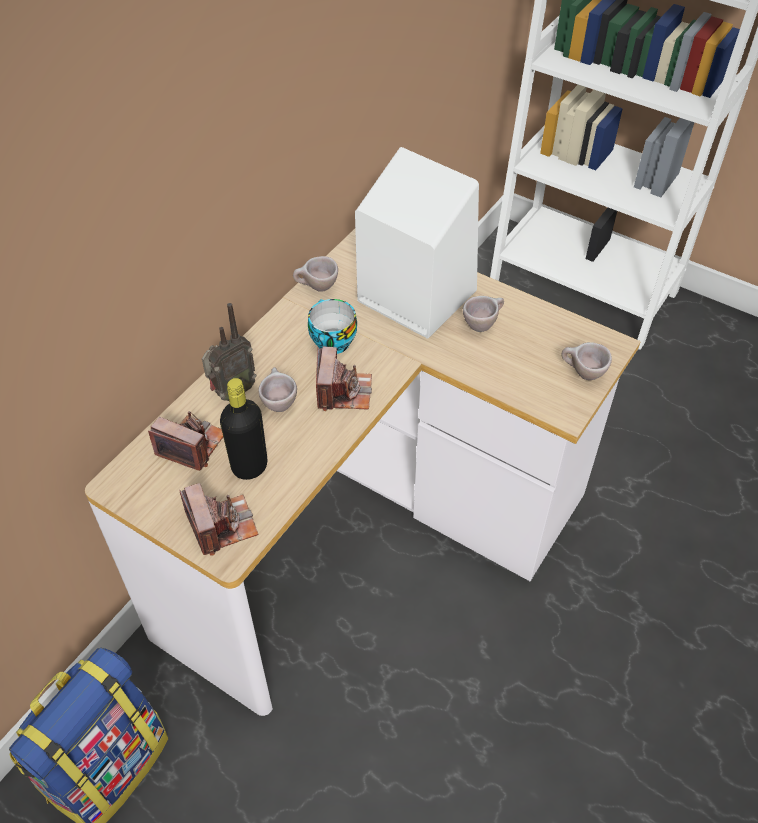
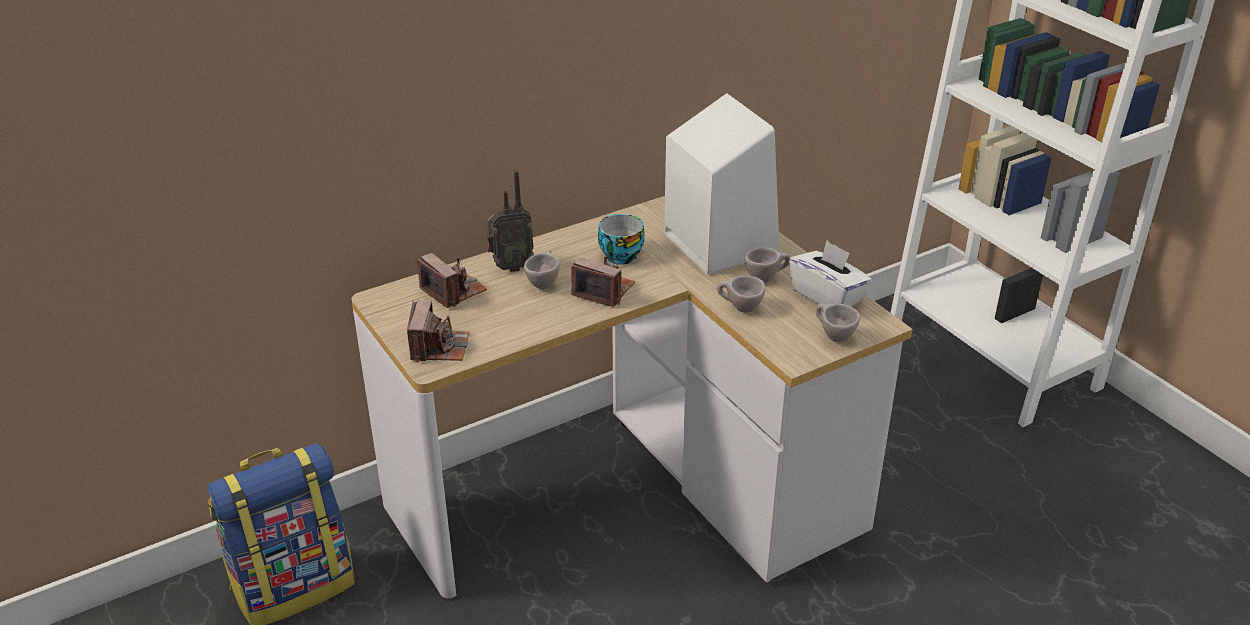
camera: 25 degrees right, 15 degrees down
(249, 466) = (489, 317): black bottle -> none
(316, 288) = (635, 216): beige cup -> beige cup (739, 308)
(343, 392) = (604, 291): camera -> camera turned 90 degrees counterclockwise
(549, 328) = (827, 296): none -> white tissue box

